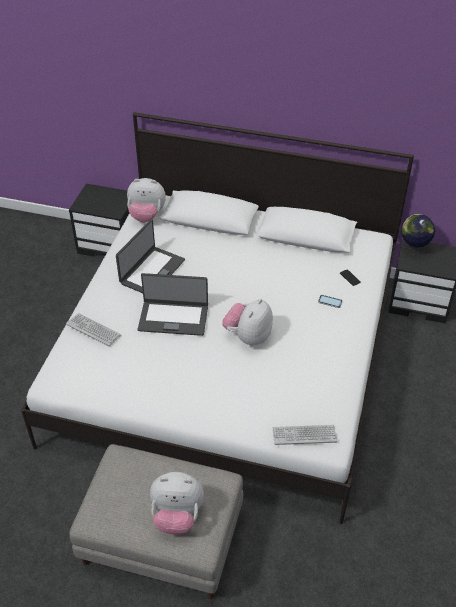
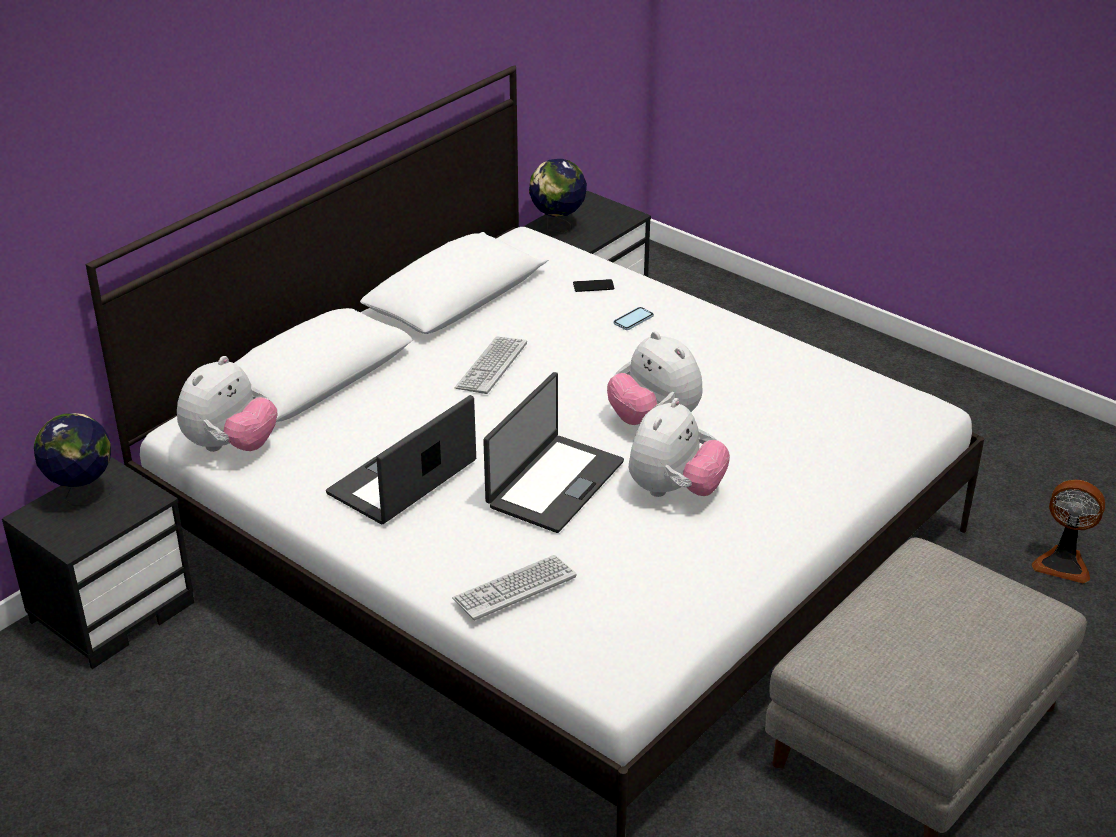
camera: 65 degrees left, 10 degrees down
(109, 195) = (82, 495): none -> globe
(151, 271) = (404, 479): laptop -> laptop turned 105 degrees counterclockwise
(177, 516) = (978, 617): plush toy -> plush toy (674, 490)
(304, 435) = (898, 426): keyboard -> keyboard (491, 366)
(342, 580) = (1063, 563): none -> fan

